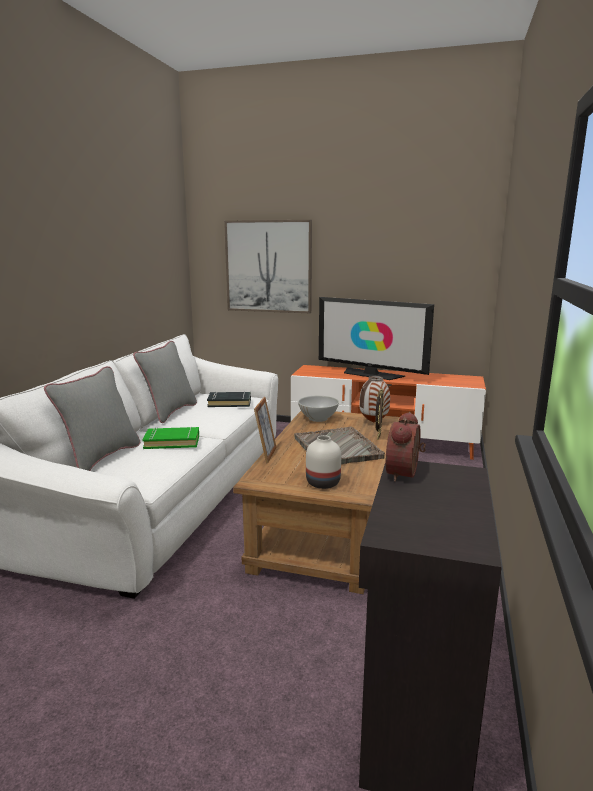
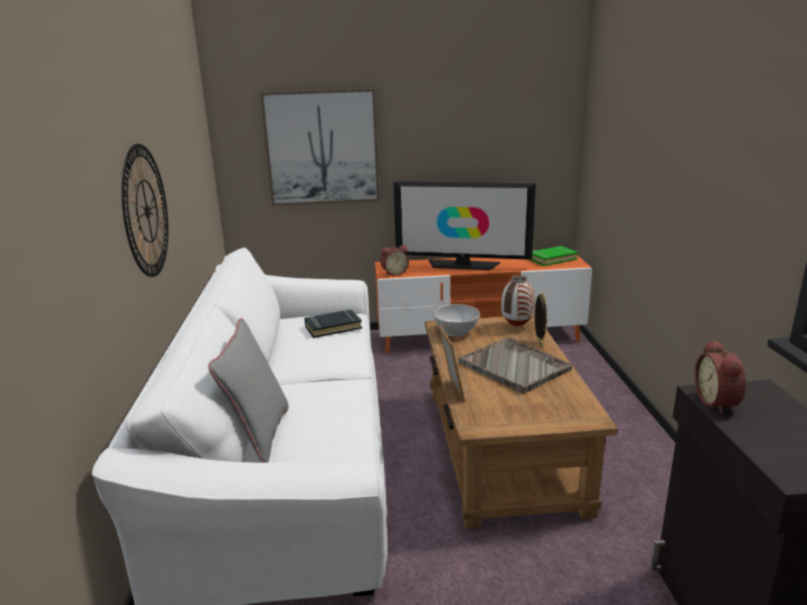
camera: 20 degrees left, 5 degrees up
(73, 284) = (146, 211): none -> wall clock
(169, 412) = (273, 353): grey pillow -> none
(172, 442) = (324, 395): green book -> green book (552, 259)
(308, 373) = (394, 273): none -> alarm clock
(324, 483) = (546, 413): white vase -> none

